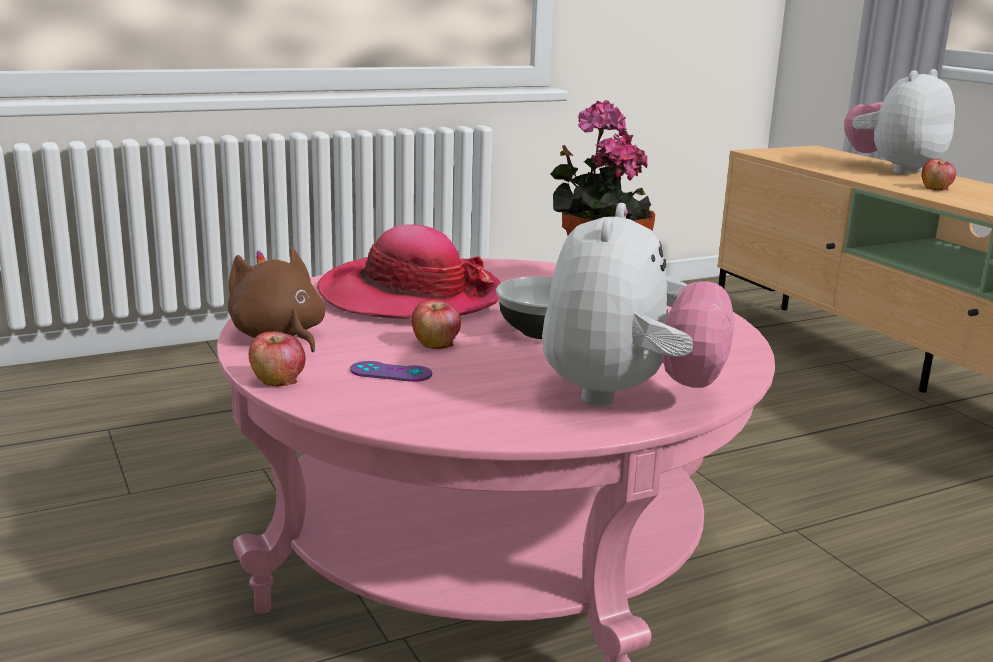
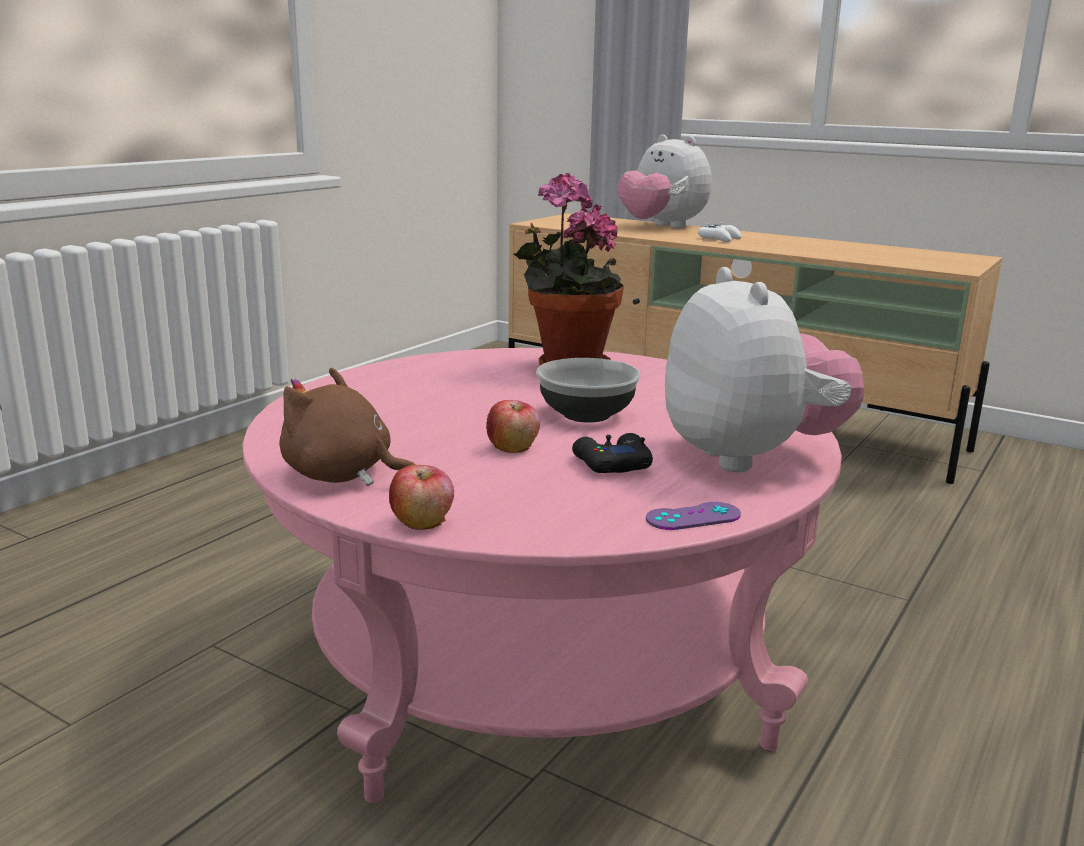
camera: 30 degrees left, 0 degrees up
(391, 372) = (519, 485): purple game controller -> purple game controller (693, 517)
(410, 296) = (407, 405): hat -> none
(493, 373) = (611, 463): none -> black game controller
(893, 169) = (662, 227): plush toy -> plush toy turned 60 degrees counterclockwise
(936, 188) = (719, 239): apple -> white game controller

